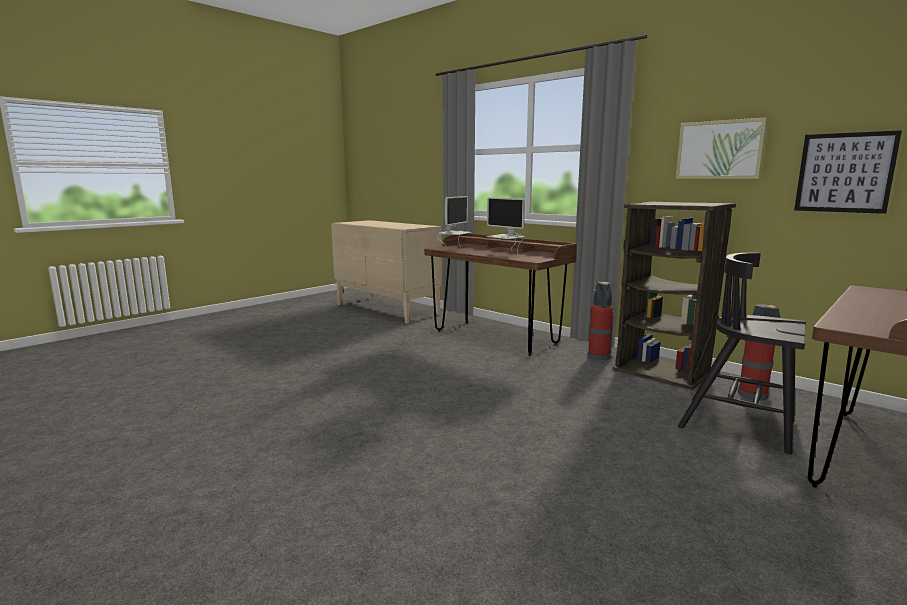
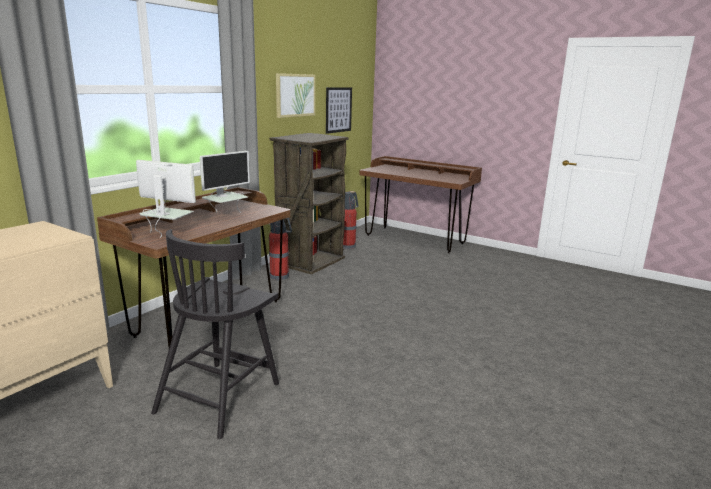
camera: 100 degrees left, 5 degrees up
(740, 424) = (392, 254): black chair -> black chair (220, 395)

